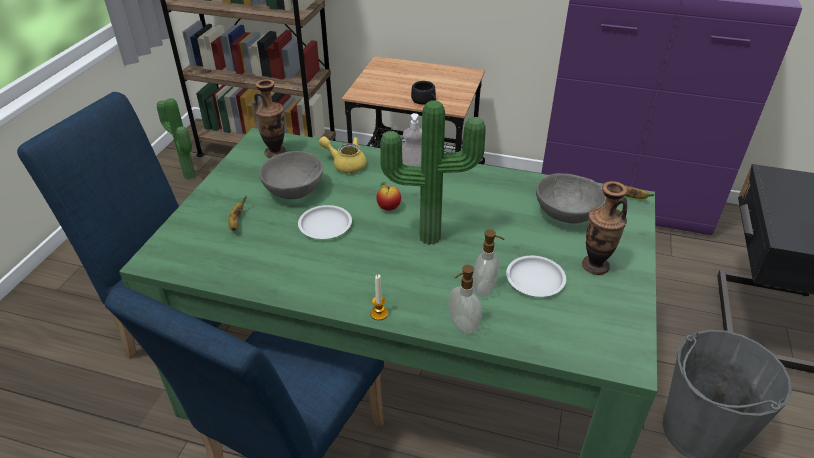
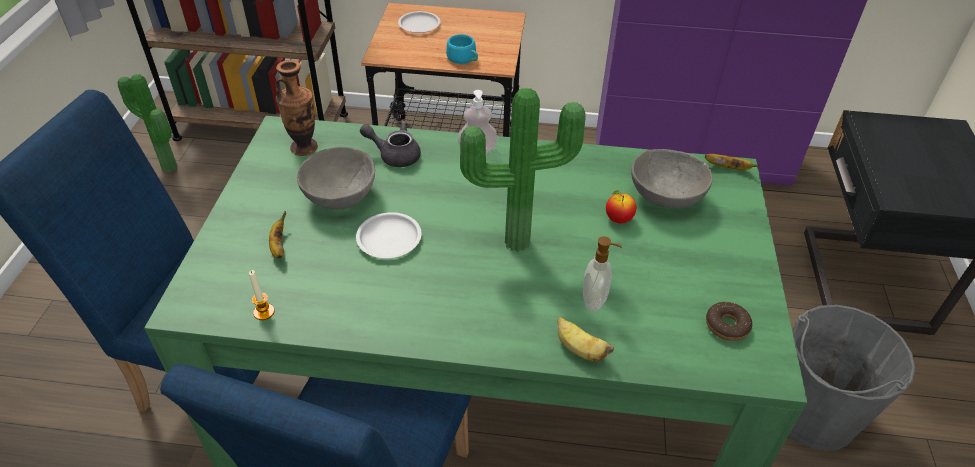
camera: 10 degrees left, 5 degrees up
(345, 164) = (394, 155): yellow teapot -> grey teapot
(379, 313) = (480, 346): candle -> candle (264, 312)
(388, 208) = (460, 208): apple -> apple (618, 219)
(425, 101) = (464, 59): black cup -> turquoise cup
(462, 325) = (579, 349): soap dispenser -> banana
(535, 280) = (648, 283): white plate -> white plate (419, 25)
(595, 266) = (710, 258): vase -> none
(597, 321) = (727, 325): none -> donut

